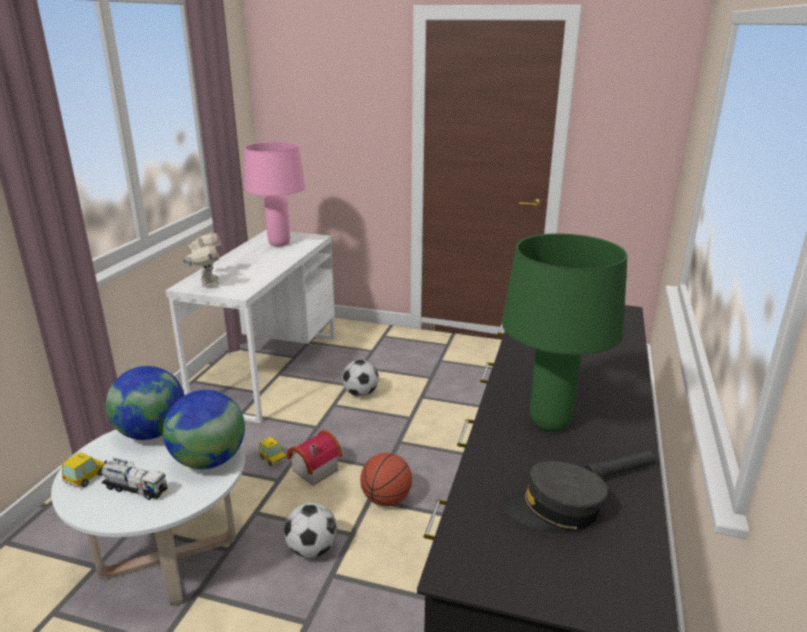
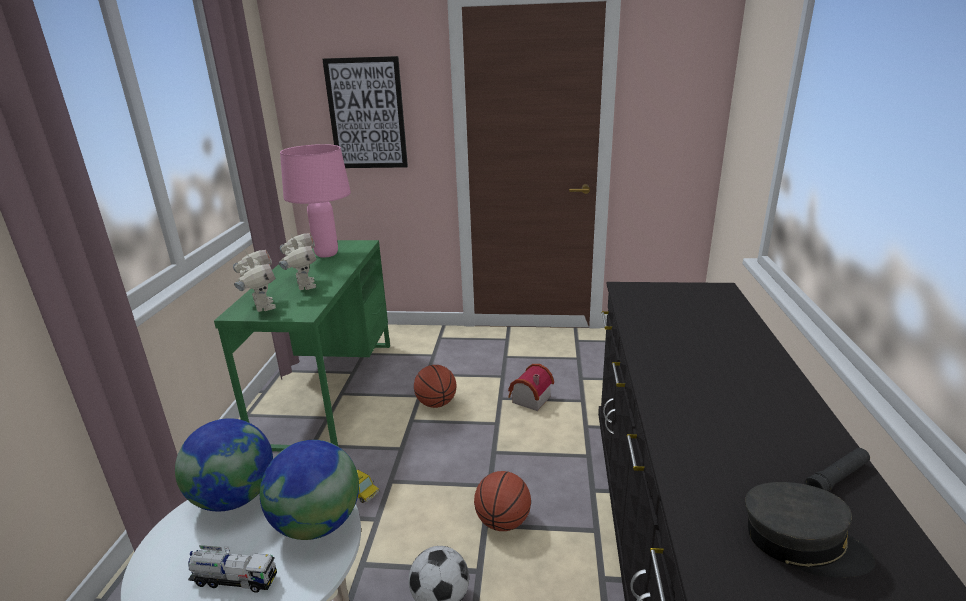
camera: 10 degrees left, 0 degrees up
(86, 477) = (164, 574): toy car -> none
(249, 269) = (304, 286): none -> toy robot
(269, 369) = (329, 390): white desk -> green desk
(312, 470) = (411, 500): toy house -> toy house (528, 399)
(333, 116) = (366, 114): none -> picture
(360, 393) = (436, 403): football -> basketball
(550, 422) = (728, 426): green table lamp -> none
(554, 510) = (801, 543): grey cap -> grey cap turned 150 degrees counterclockwise

